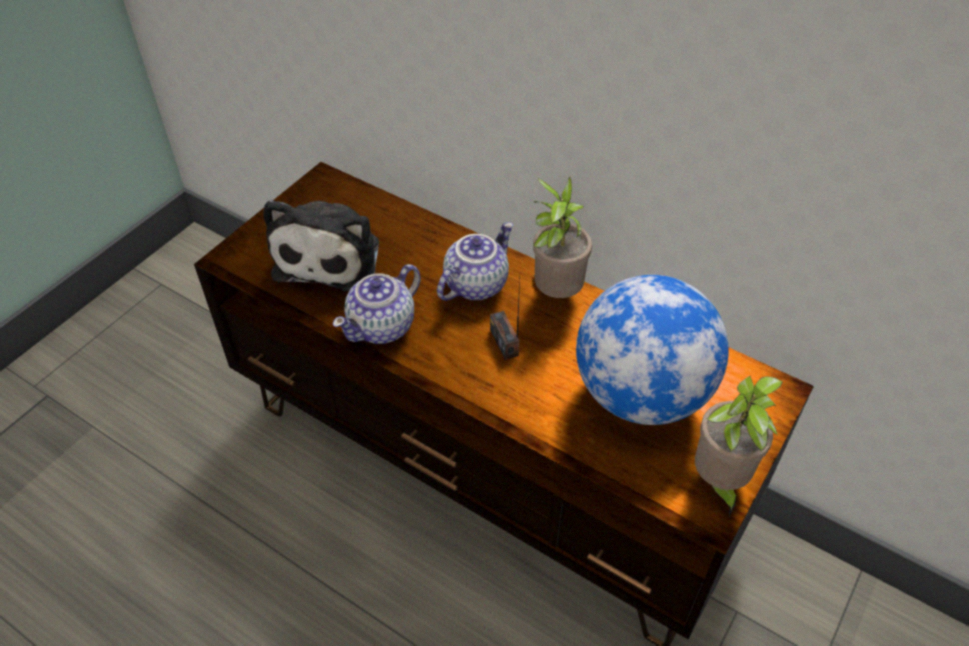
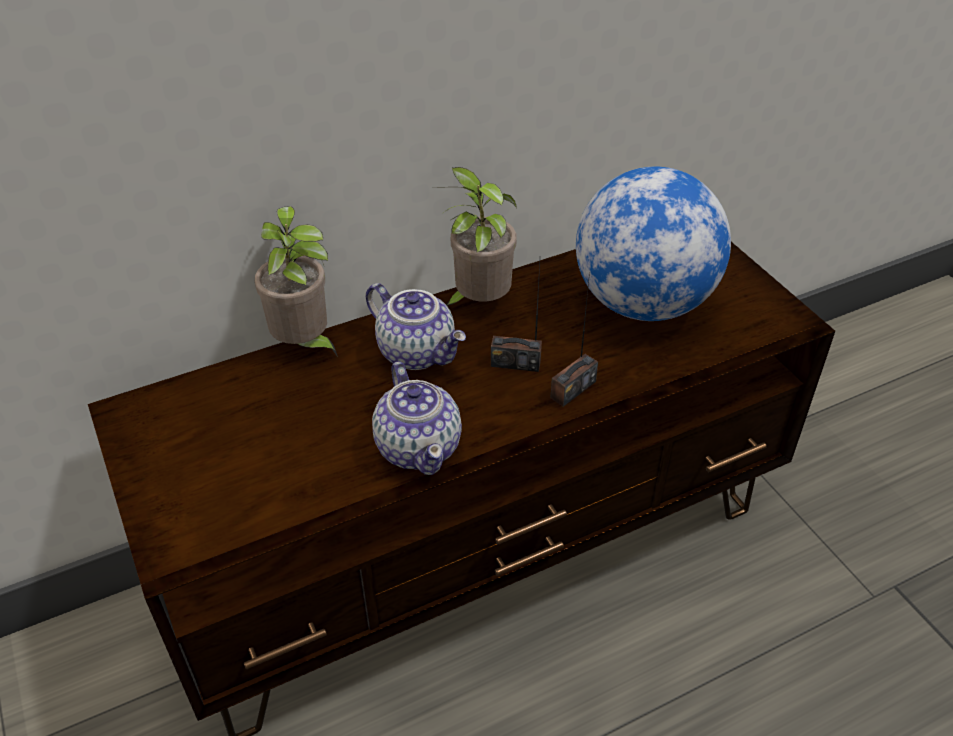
camera: 60 degrees left, 5 degrees down
(330, 255) = (265, 452): plush toy -> none
(475, 284) = (418, 352): teapot -> teapot turned 150 degrees clockwise
(500, 388) = (573, 389): none -> radio
(719, 482) = (764, 301): potted plant -> potted plant (304, 345)

